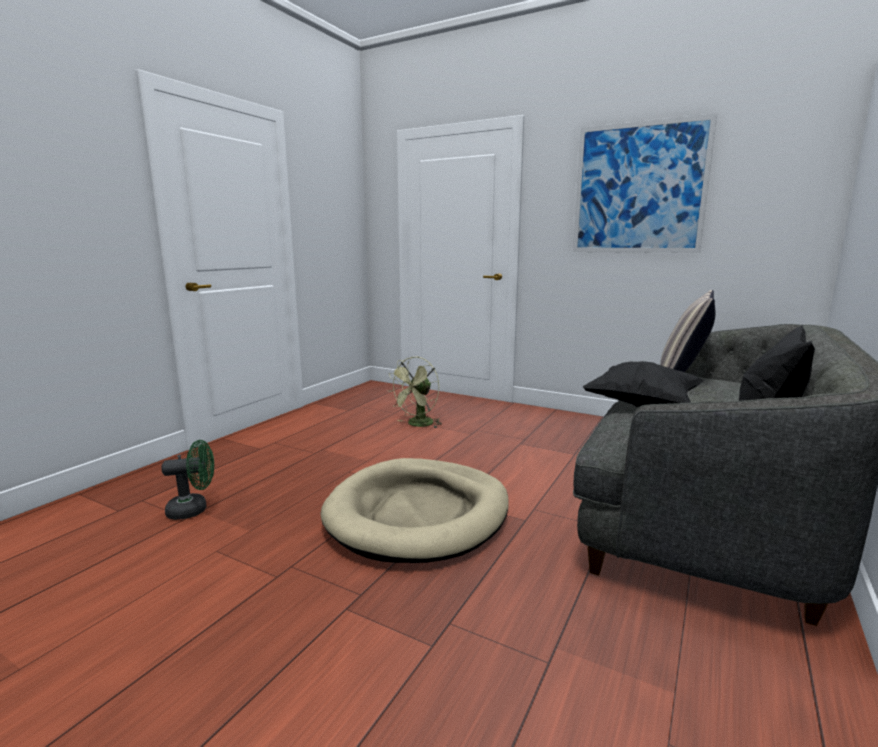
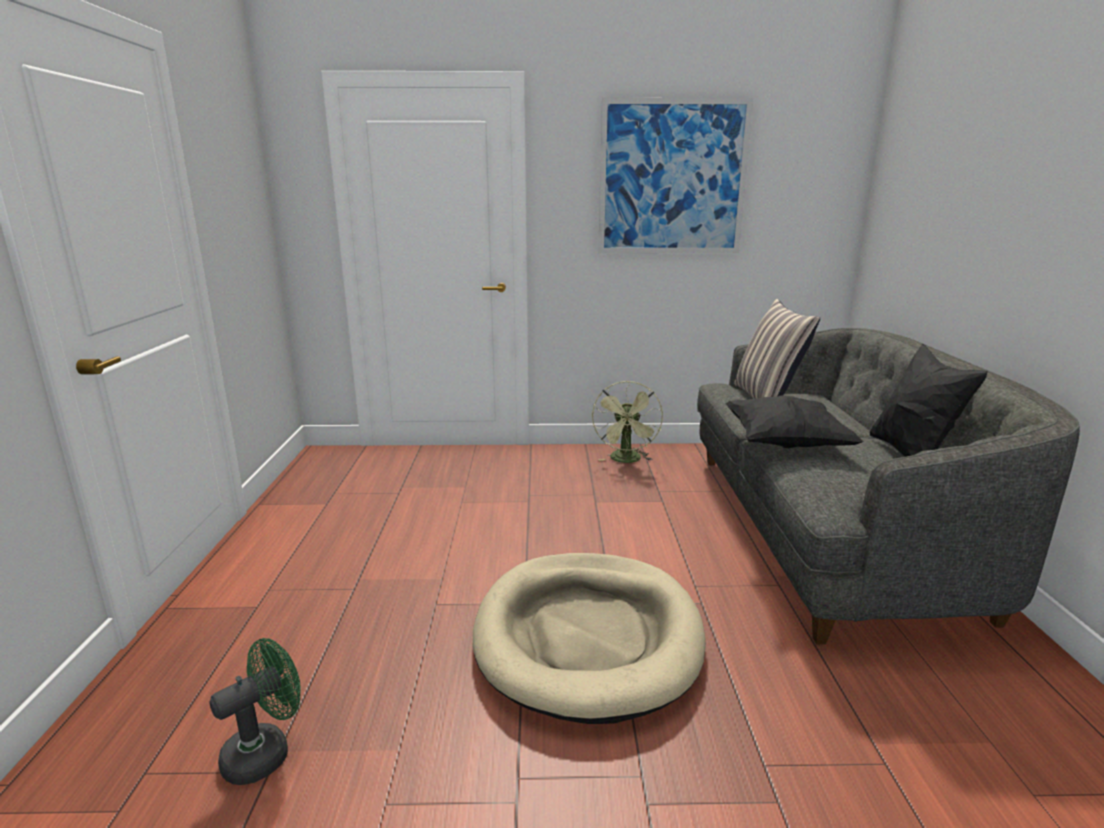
camera: 30 degrees left, 5 degrees up
(417, 425) = (449, 505): green fan -> green fan (626, 460)

